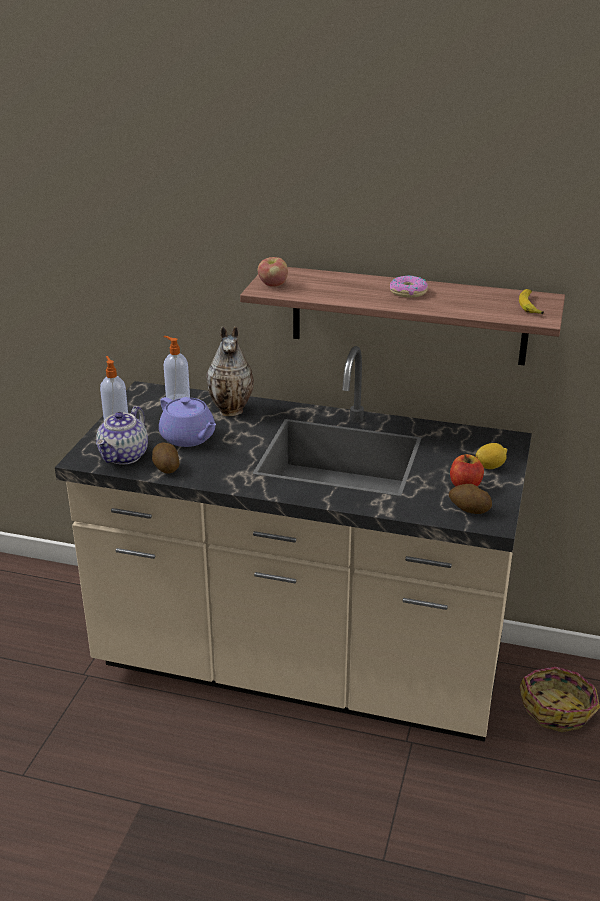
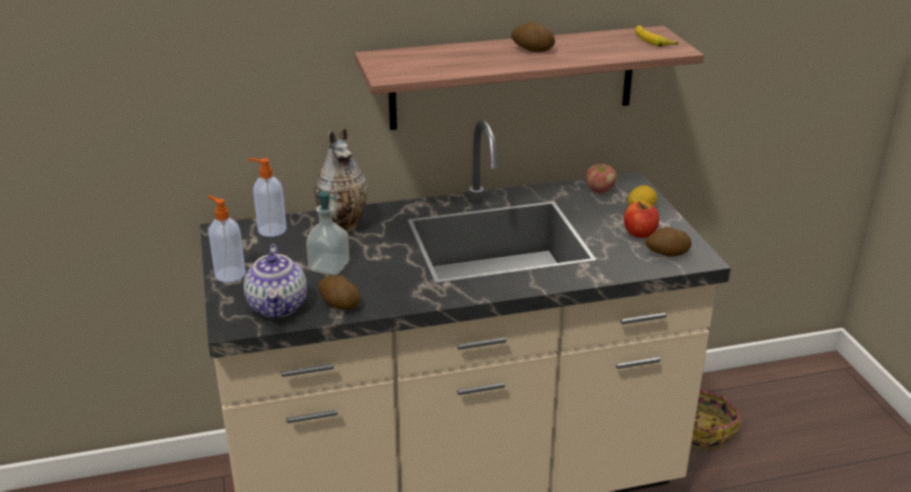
camera: 30 degrees left, 0 degrees up
(188, 438) = (329, 267): purple teapot -> soap dispenser
(273, 285) = (392, 69): apple -> apple (599, 190)
(408, 292) = (532, 50): donut -> potato

